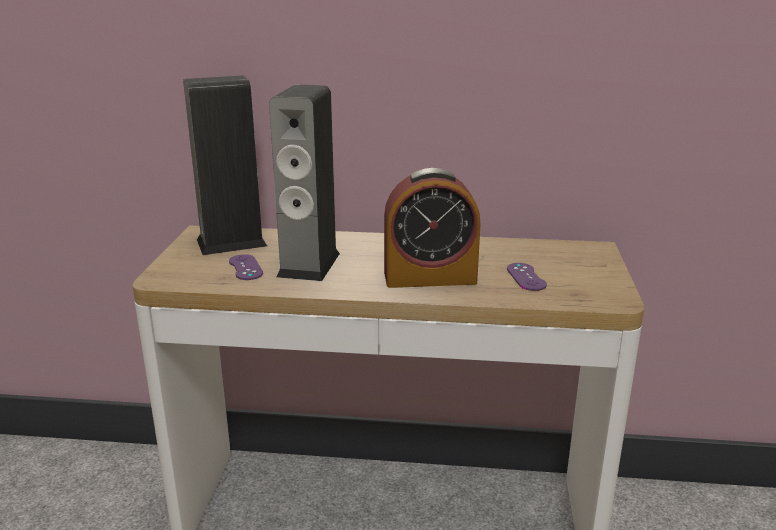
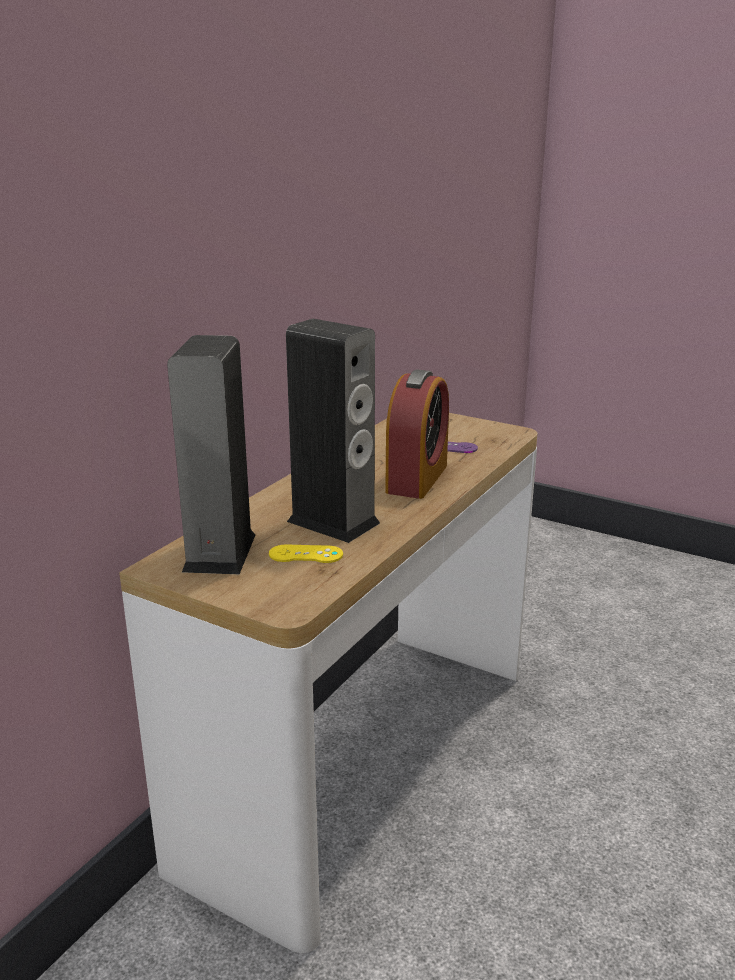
camera: 65 degrees left, 0 degrees up
(245, 267) = (306, 554): purple game controller -> yellow game controller

